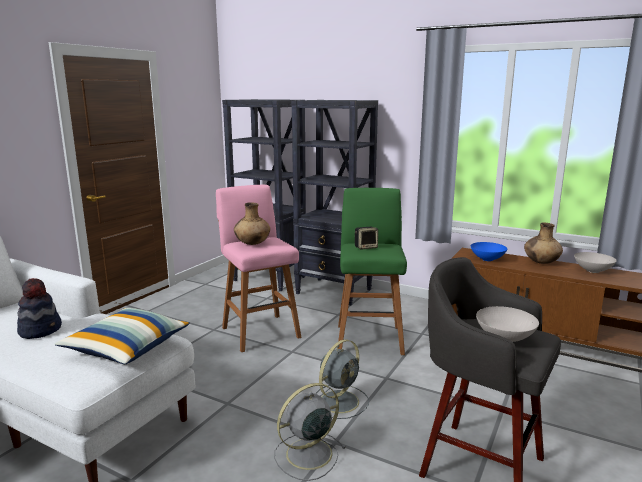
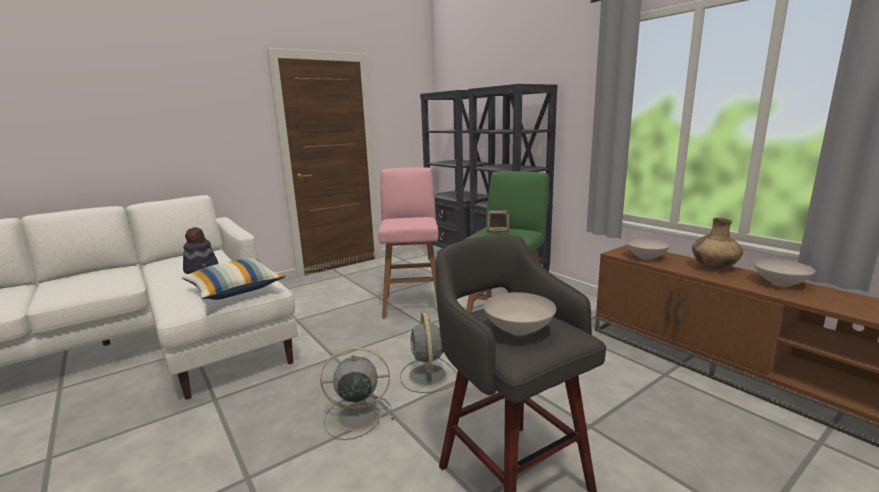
camera: 25 degrees right, 0 degrees up
(252, 244) = (400, 220): brown vase -> none
(340, 401) = (428, 376): grey fan -> grey fan turned 105 degrees clockwise
(487, 259) = (645, 257): blue bowl -> white bowl

